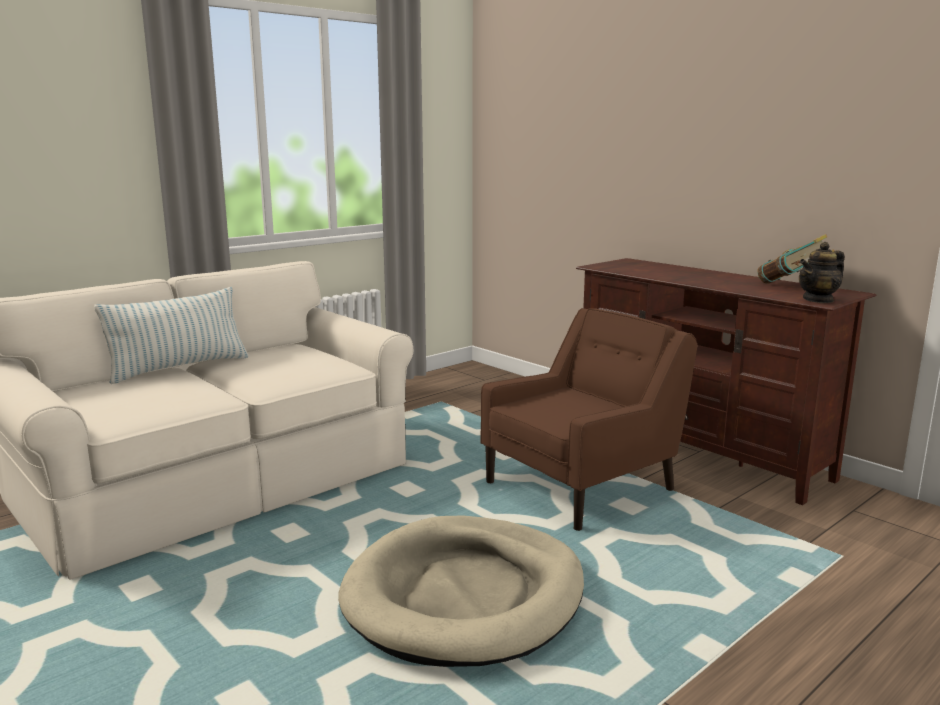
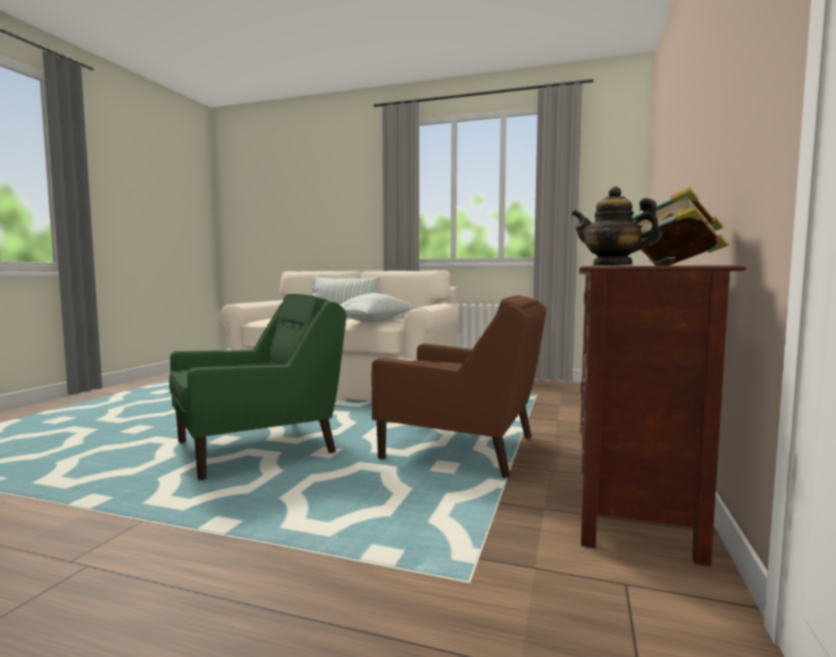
camera: 60 degrees right, 10 degrees down
(308, 367) = (373, 321): none -> pillow
(465, 596) = (258, 447): beige dog bed -> green armchair

